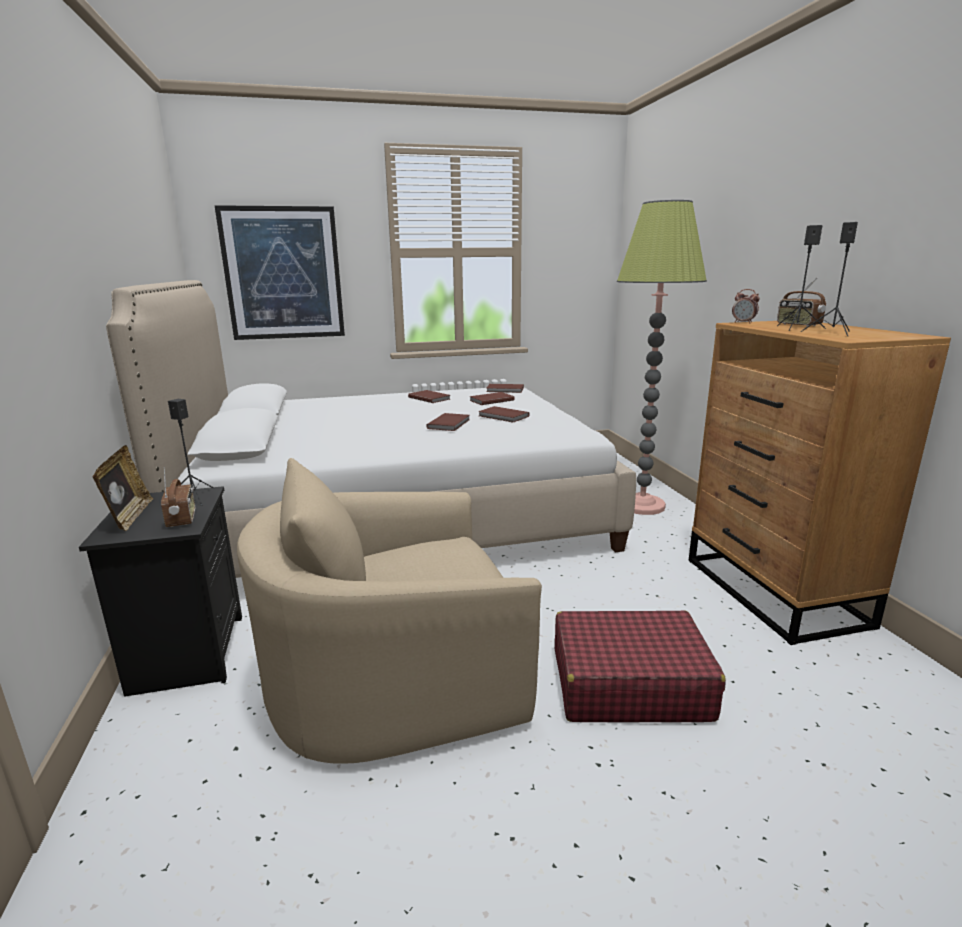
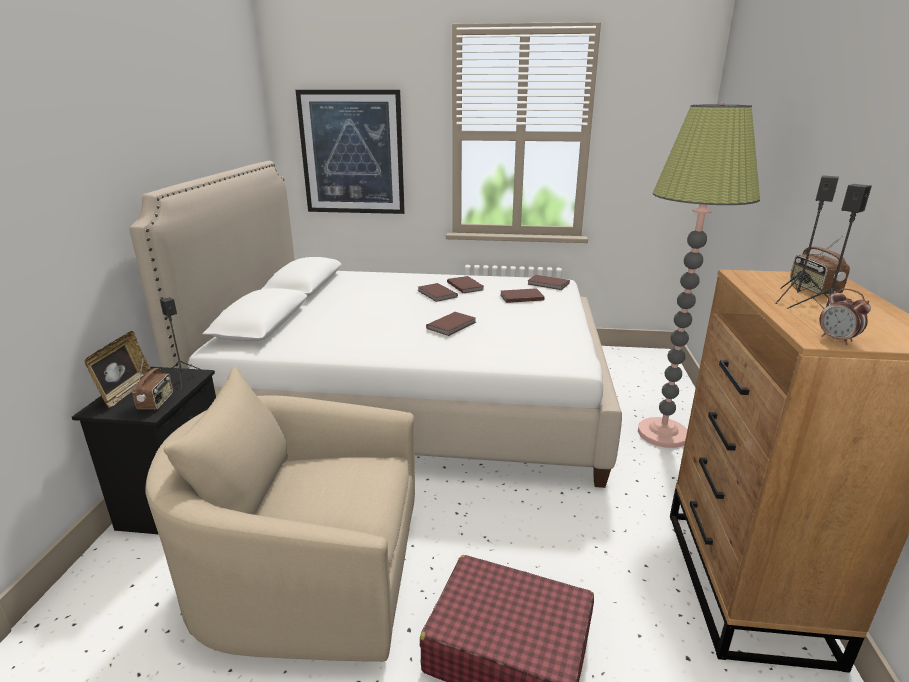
camera: 20 degrees right, 5 degrees up
(503, 416) = (511, 323): brown book -> brown book (436, 294)
(743, 323) = (751, 274): alarm clock -> alarm clock (837, 340)

